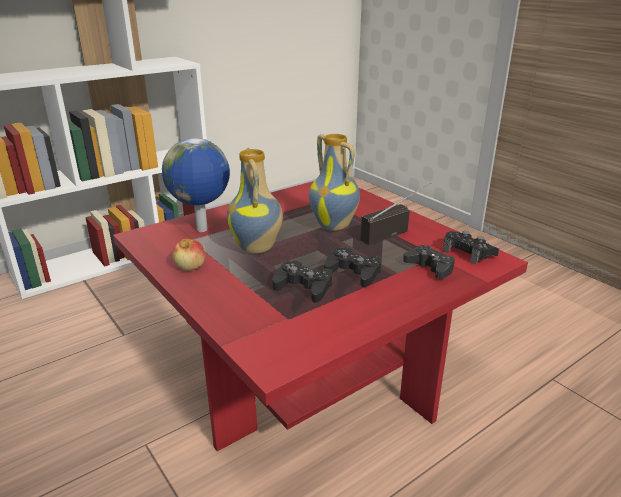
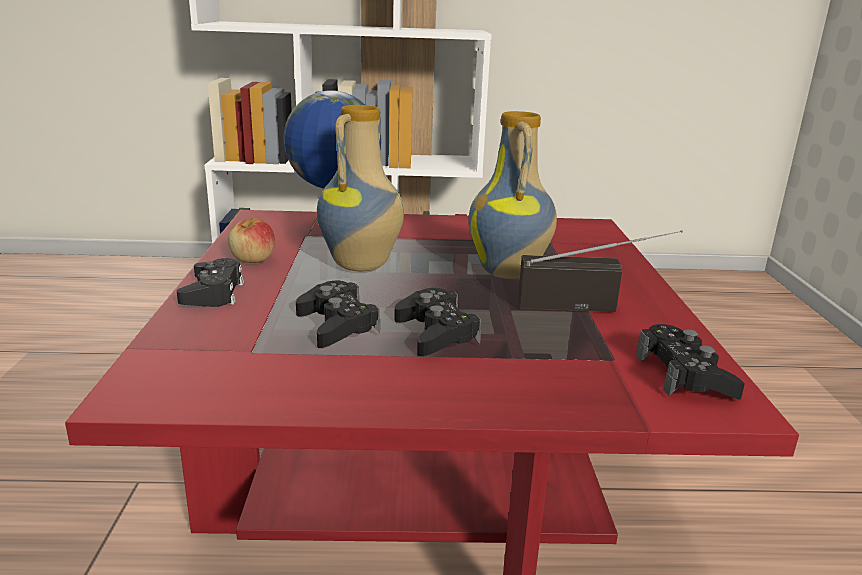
camera: 35 degrees right, 5 degrees down
(430, 267) = (572, 370): black game controller -> black game controller (213, 292)

